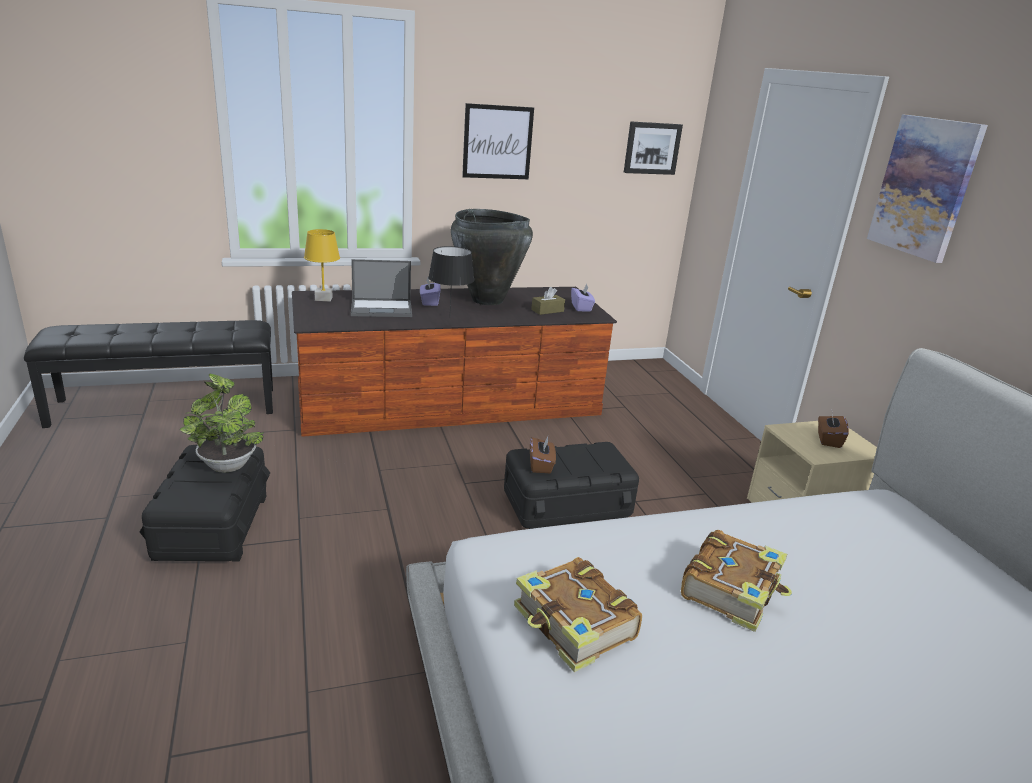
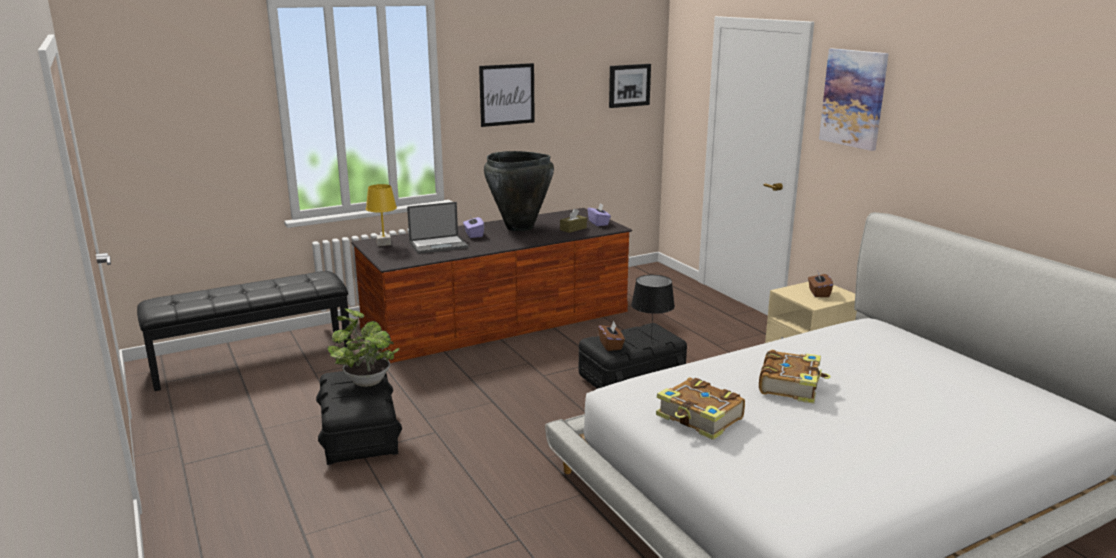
camera: 10 degrees left, 5 degrees down
(449, 318) = (498, 244): black table lamp -> black table lamp (650, 341)

